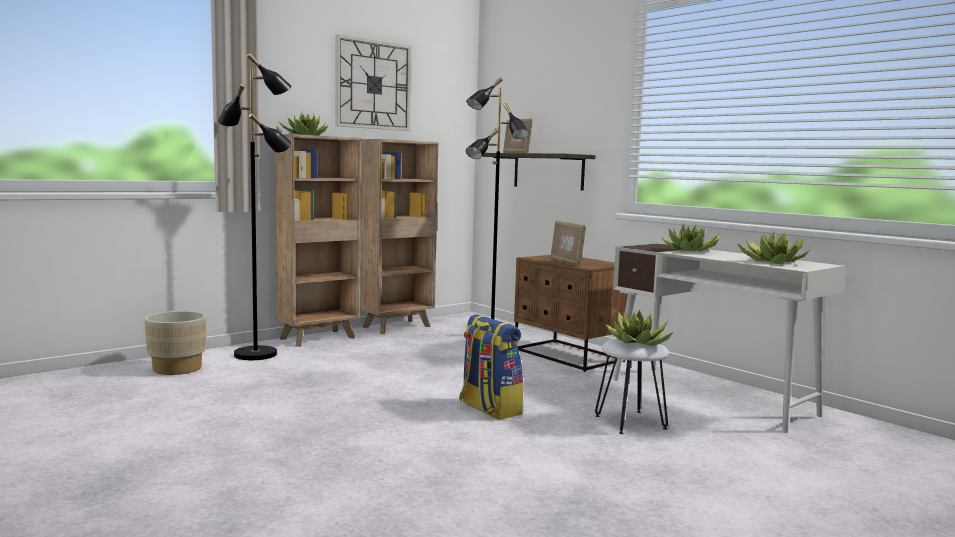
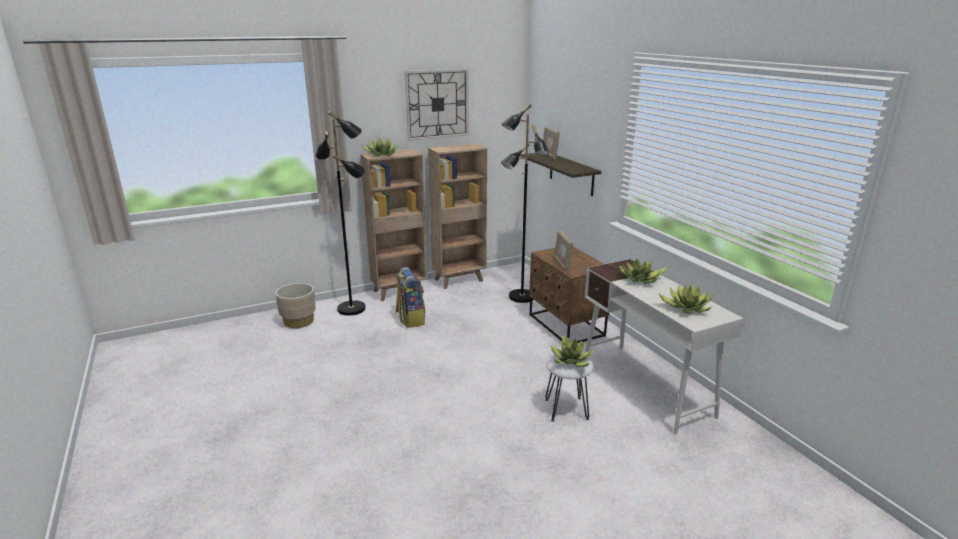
camera: 15 degrees right, 15 degrees up
(488, 409) = (476, 384): backpack -> backpack (410, 319)

